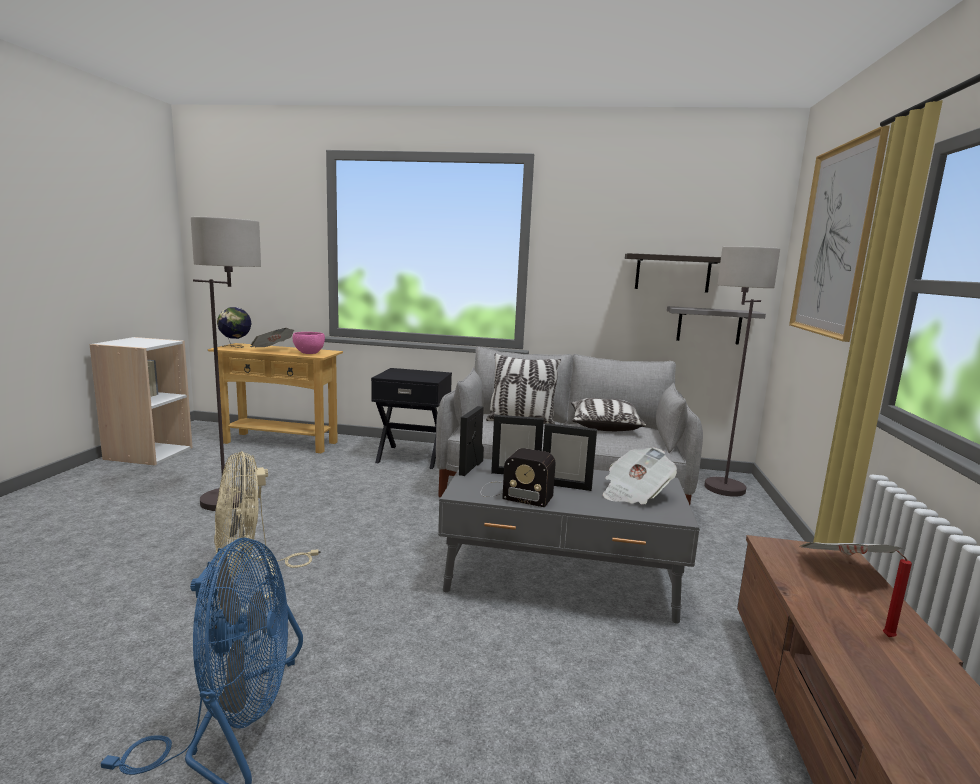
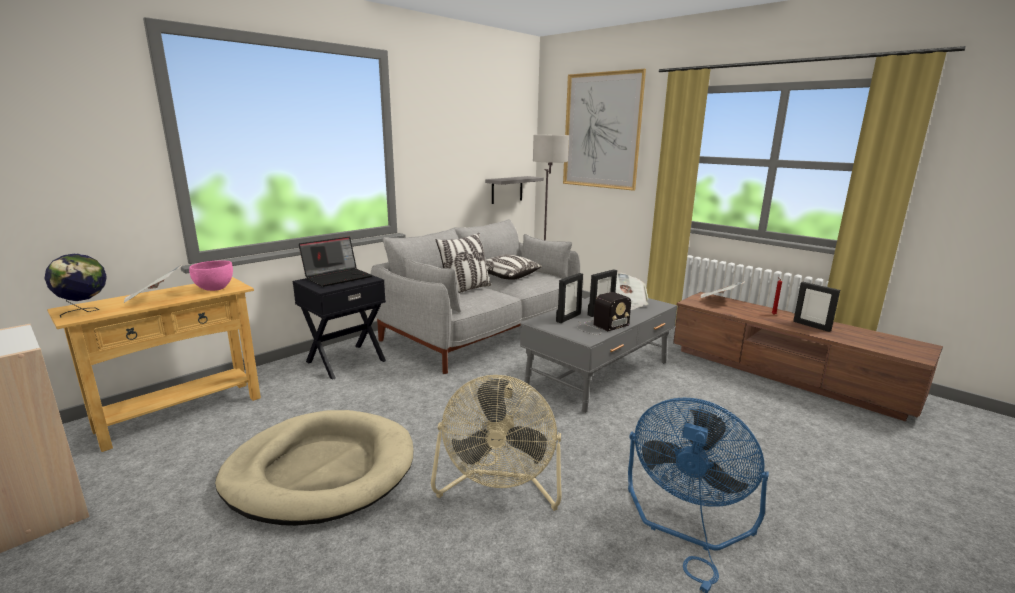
camera: 55 degrees left, 5 degrees up
(236, 504) = (321, 471): grey floor lamp -> beige dog bed
(419, 373) = (338, 277): none -> laptop
(471, 467) = (545, 325): picture frame -> picture frame (812, 326)
(672, 273) = (486, 154): shelf -> none

